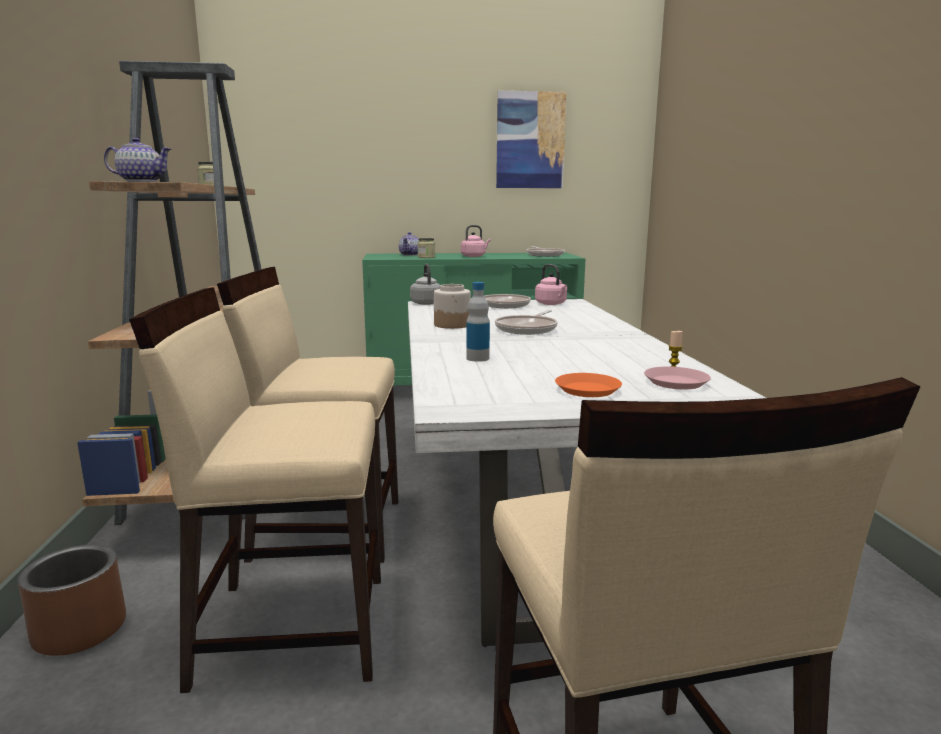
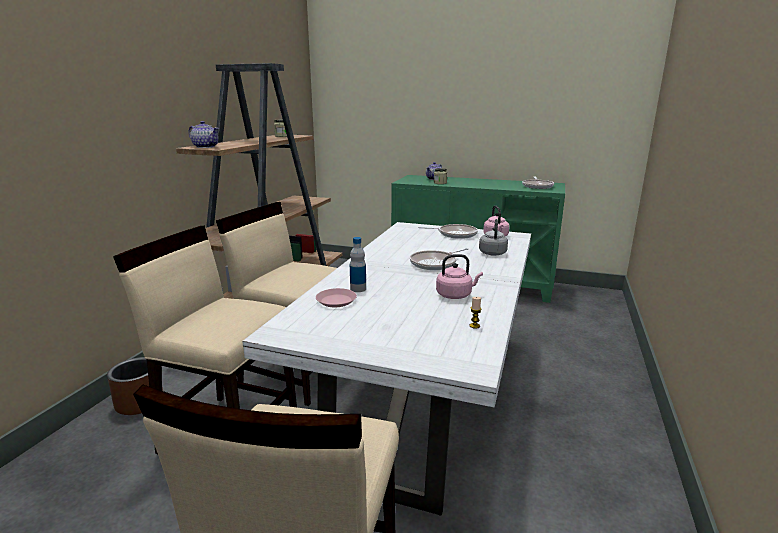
camera: 25 degrees right, 5 degrees up
(426, 303) = (405, 225): grey kettle -> grey kettle (492, 252)
(452, 325) = (390, 252): jar -> none
(474, 256) = (478, 184): pink kettle -> pink kettle (455, 295)
(530, 140) = (540, 90): picture -> none
(587, 390) = (382, 333): orange plate -> none
(676, 383) = (455, 339): pink plate -> pink plate (336, 301)

